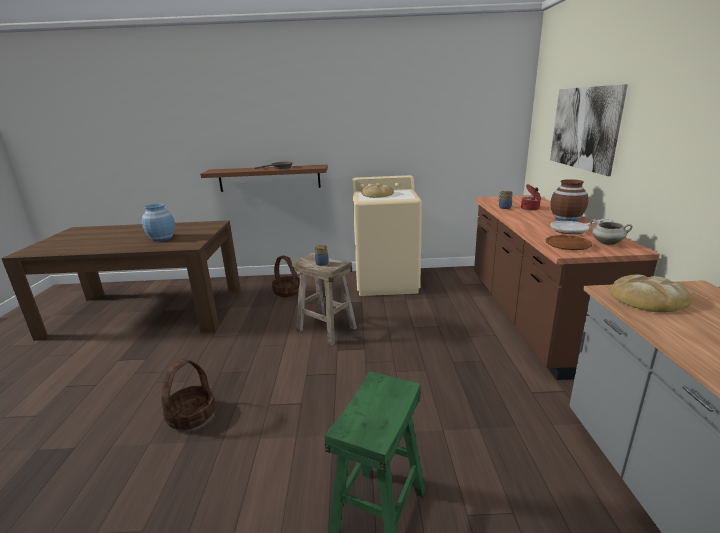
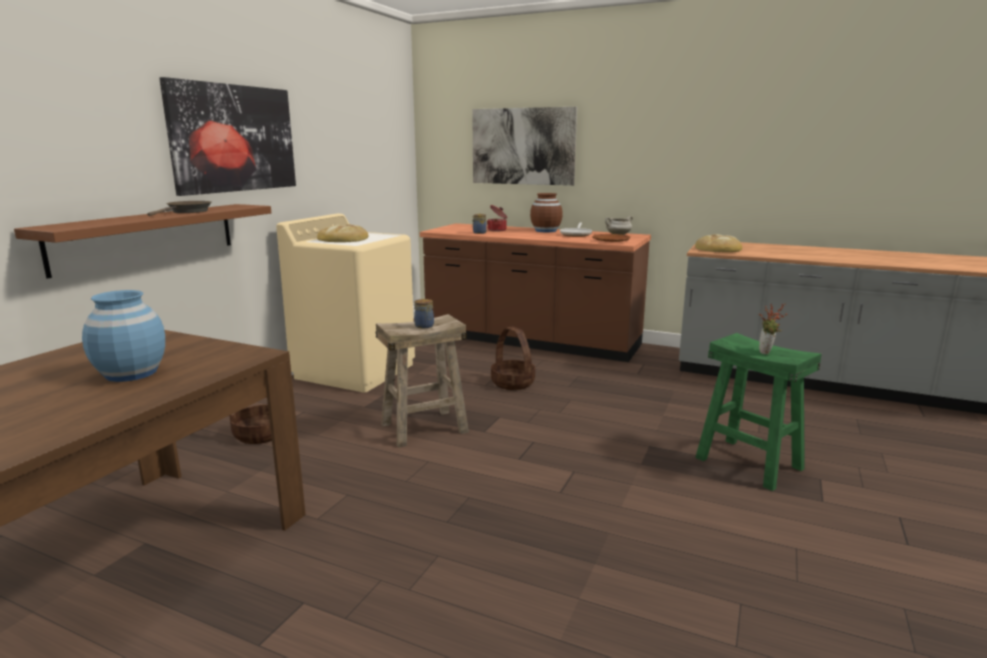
camera: 65 degrees left, 5 degrees down
(191, 416) = (538, 555): basket -> basket (513, 383)
(328, 126) = (234, 138): none -> picture
(368, 413) = (767, 352): none -> potted plant

